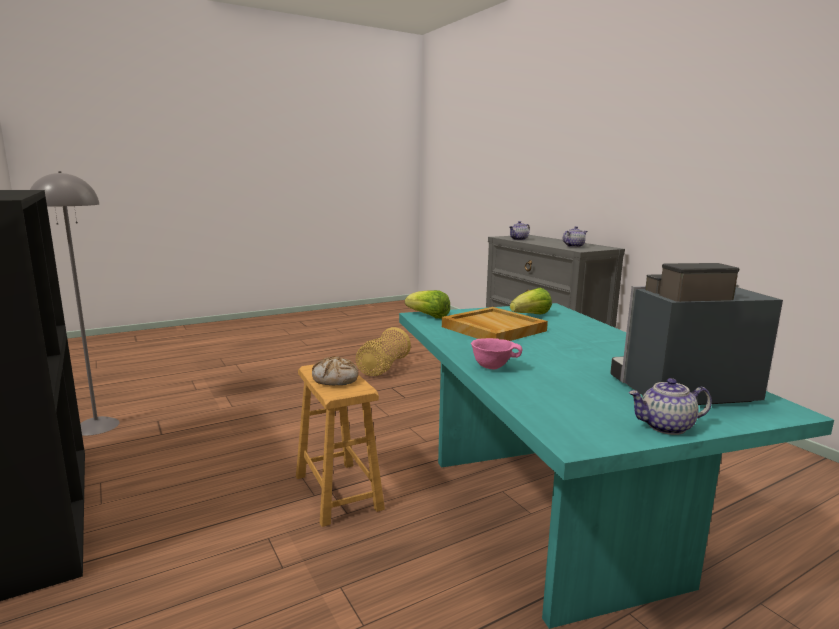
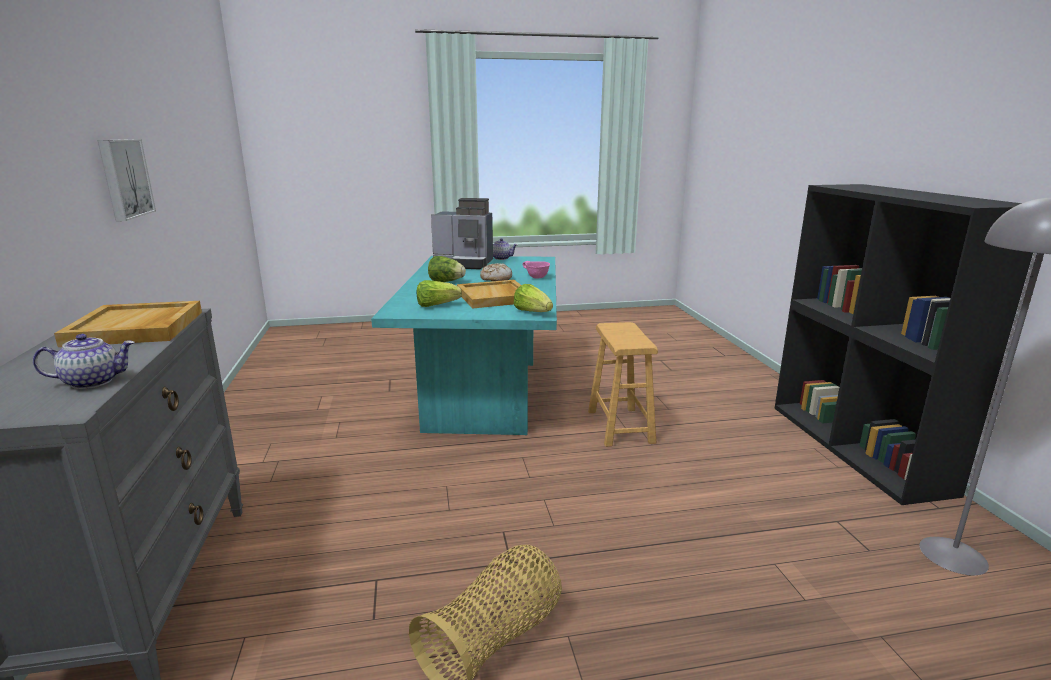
camera: 160 degrees left, 5 degrees up
(335, 379) = (625, 333): bread -> bread (495, 278)
(574, 246) = (136, 328): teapot -> beige tray
(597, 344) = (446, 282): none -> lettuce
(720, 182) = (124, 178): none -> picture

